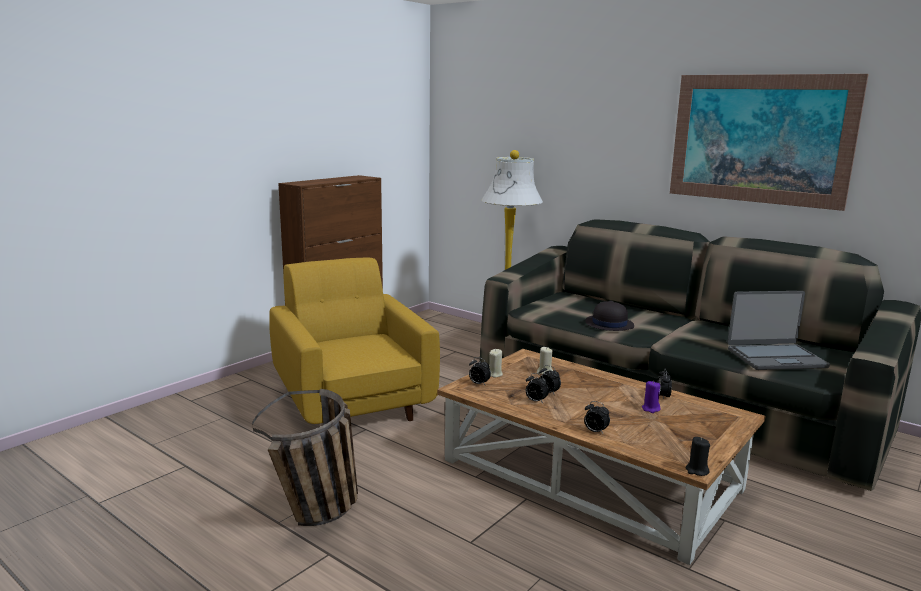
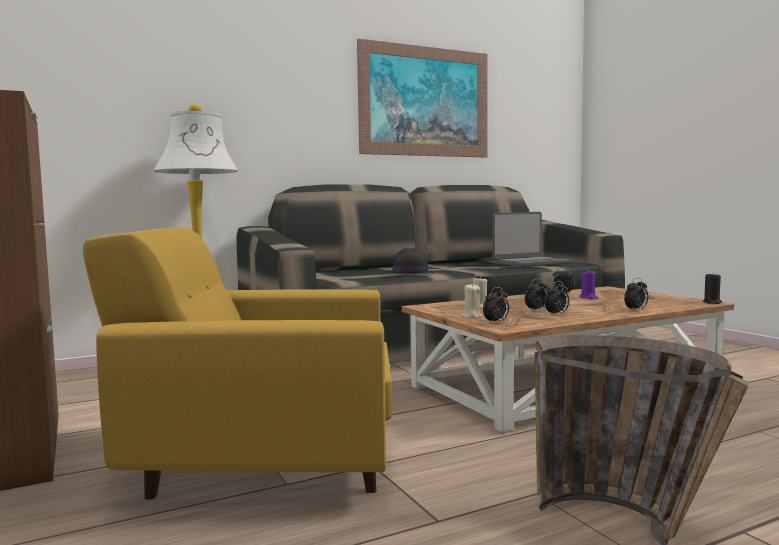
camera: 65 degrees left, 10 degrees down
(775, 358) = (531, 263): laptop -> laptop turned 45 degrees clockwise

